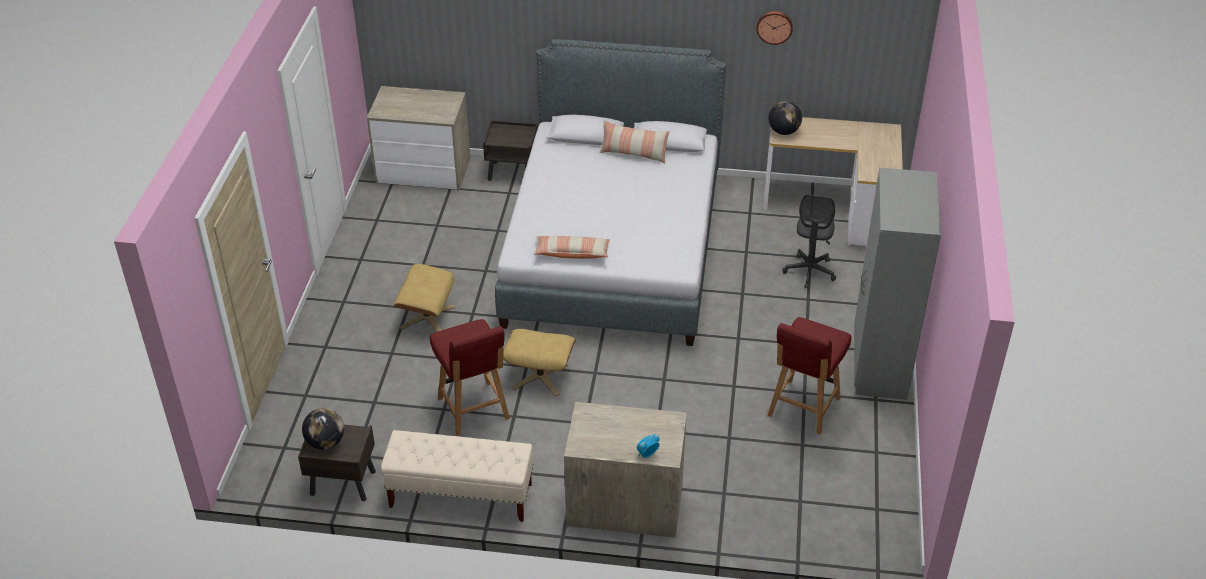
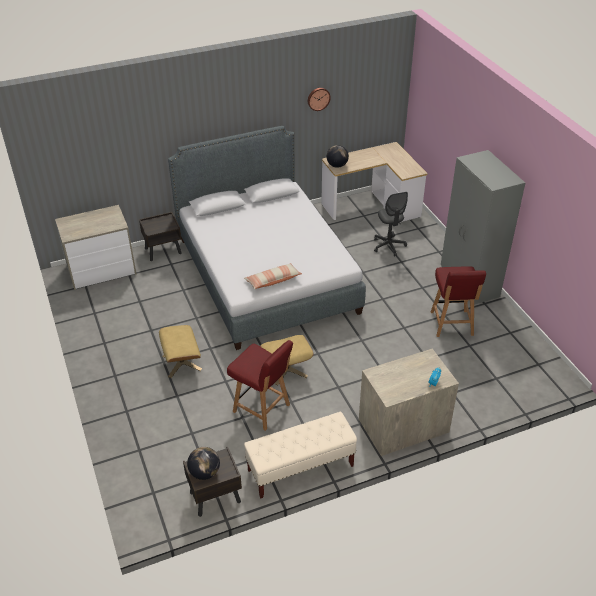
camera: 30 degrees left, 0 degrees up
(633, 154) = (257, 208): pillow -> none

